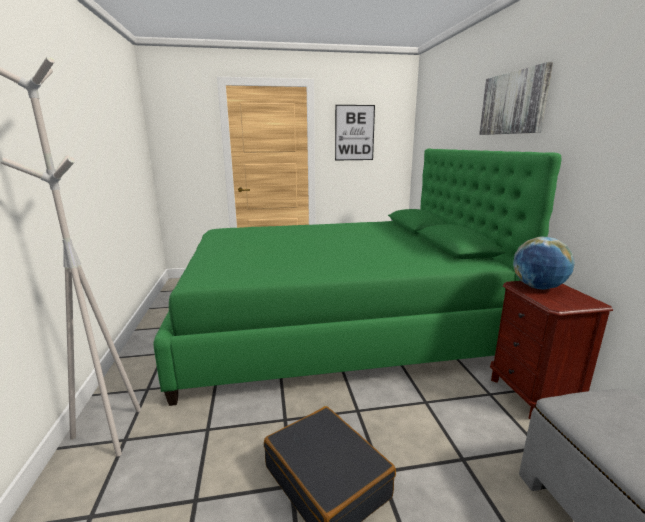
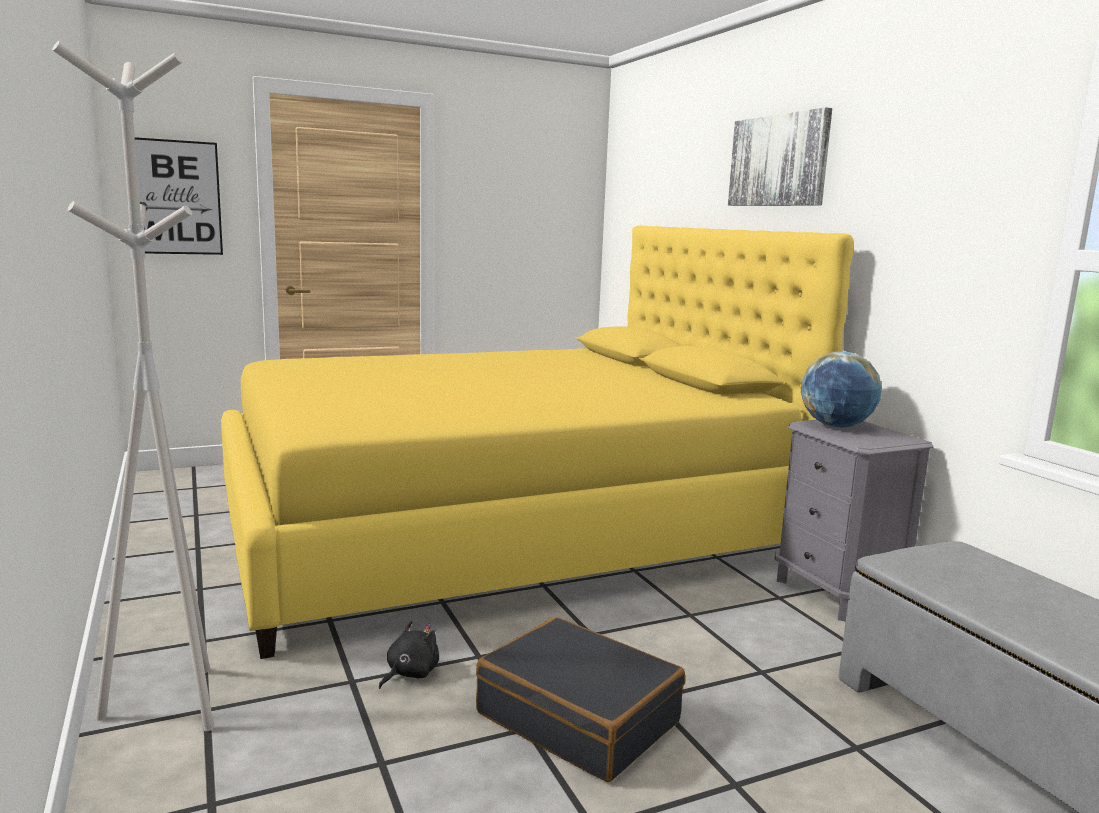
camera: 15 degrees left, 5 degrees down
(241, 428) = (409, 673): none -> black plush toy
(334, 325) = (505, 528): green bed -> yellow bed
(354, 133) = (504, 193): picture -> picture (174, 197)
(531, 395) = (836, 594): brown nightstand -> grey nightstand

